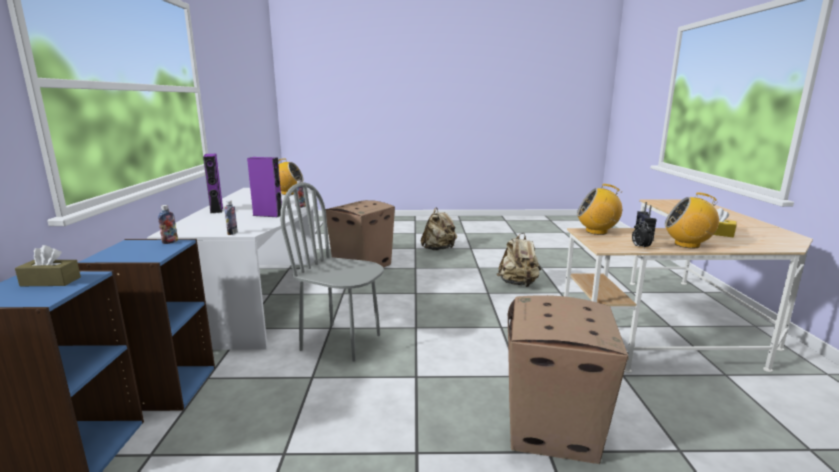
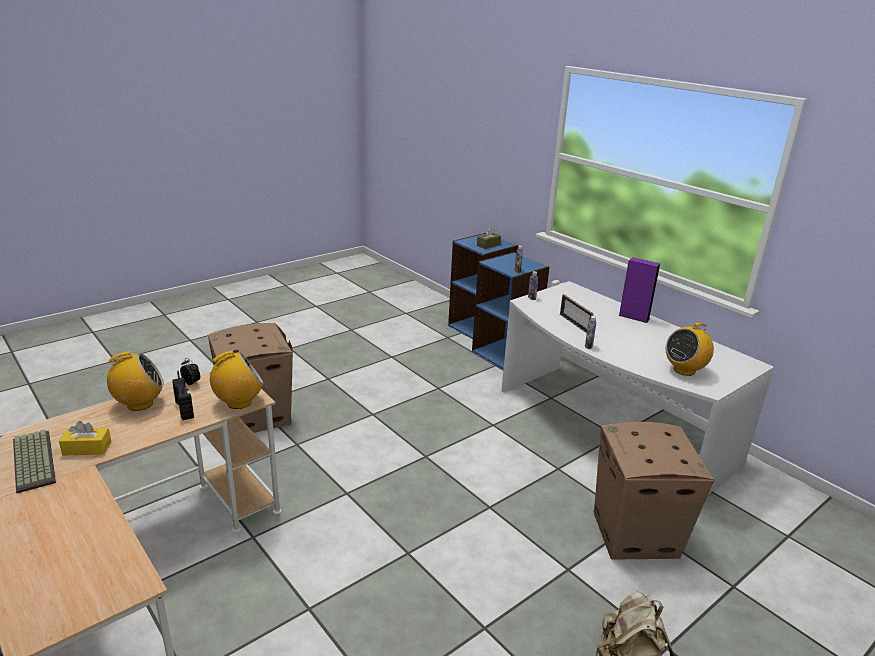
camera: 140 degrees right, 10 degrees up
(268, 215) = (574, 324): purple speaker -> picture frame
(341, 342) = (462, 417): grey chair -> none
(518, 284) = (383, 602): beige backpack -> none
(756, 235) = (32, 461): none -> keyboard

